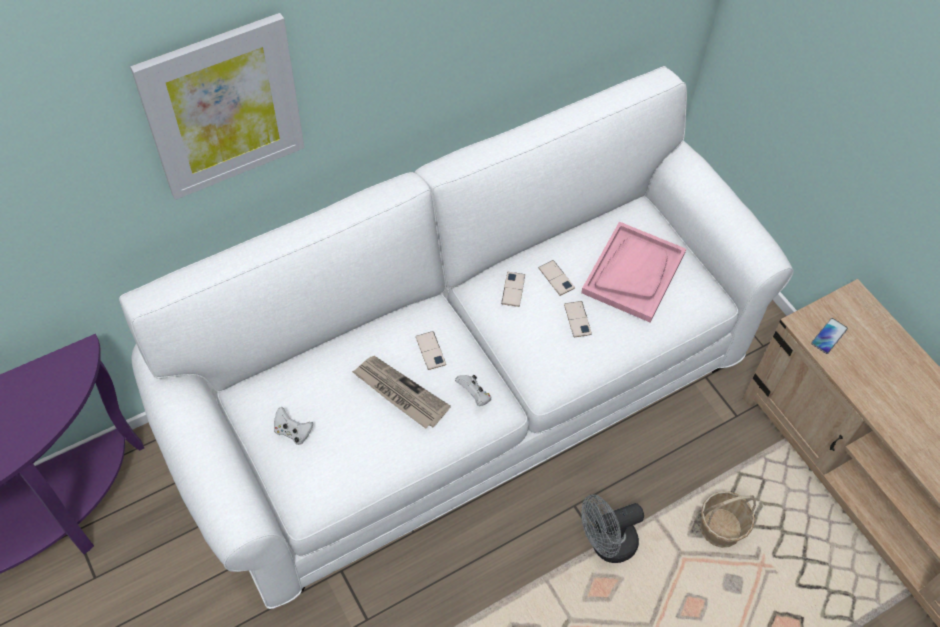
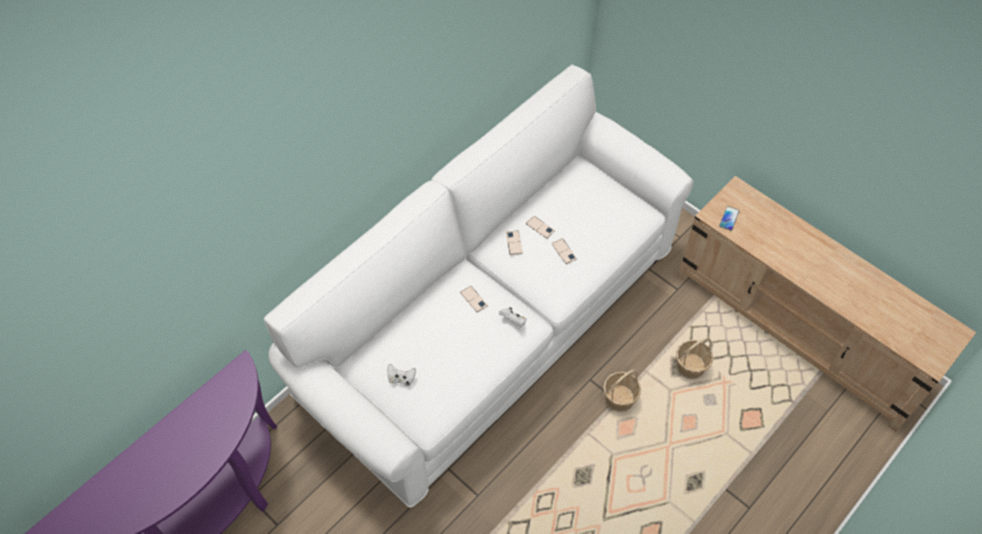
camera: 15 degrees left, 0 degrees up
(223, 107) = (313, 171): picture -> none
(399, 393) = (463, 333): newspaper -> none
(606, 544) = (619, 399): grey fan -> basket
(633, 273) = (590, 210): pink tray -> none

